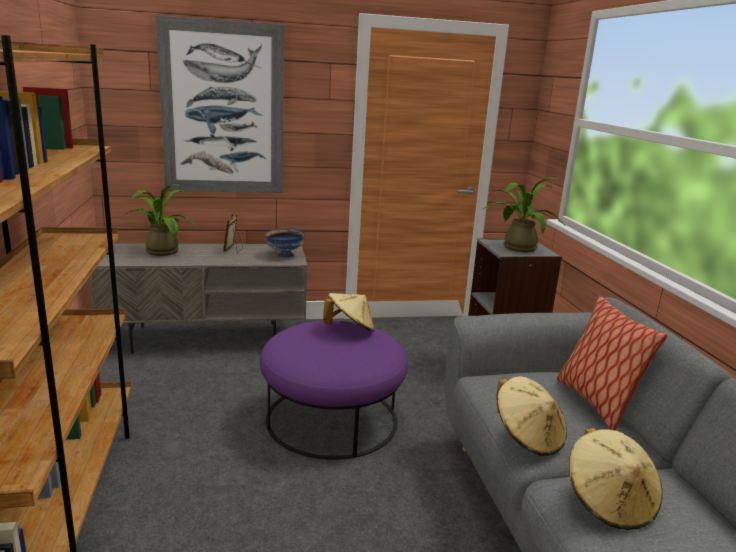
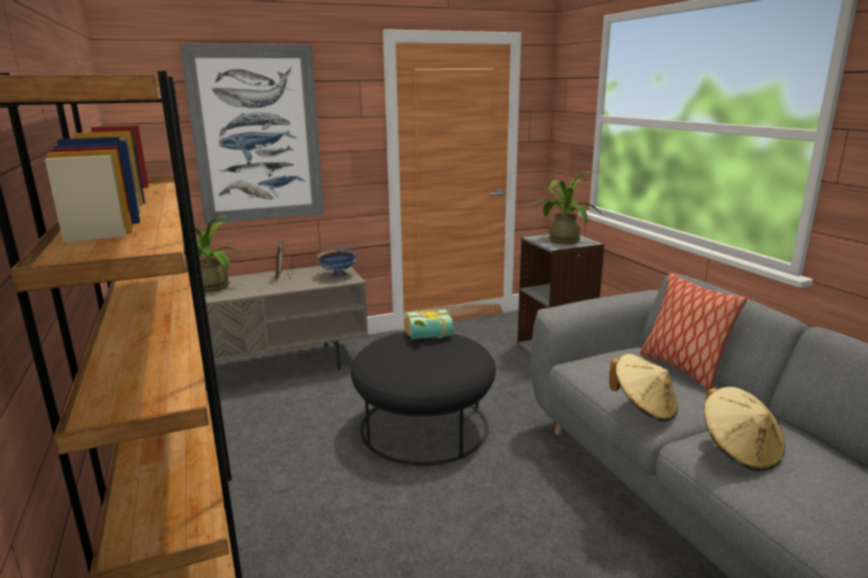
camera: 10 degrees left, 0 degrees up
(332, 418) = (424, 426): purple ottoman -> black ottoman
(350, 329) = (430, 337): beige hat -> book

